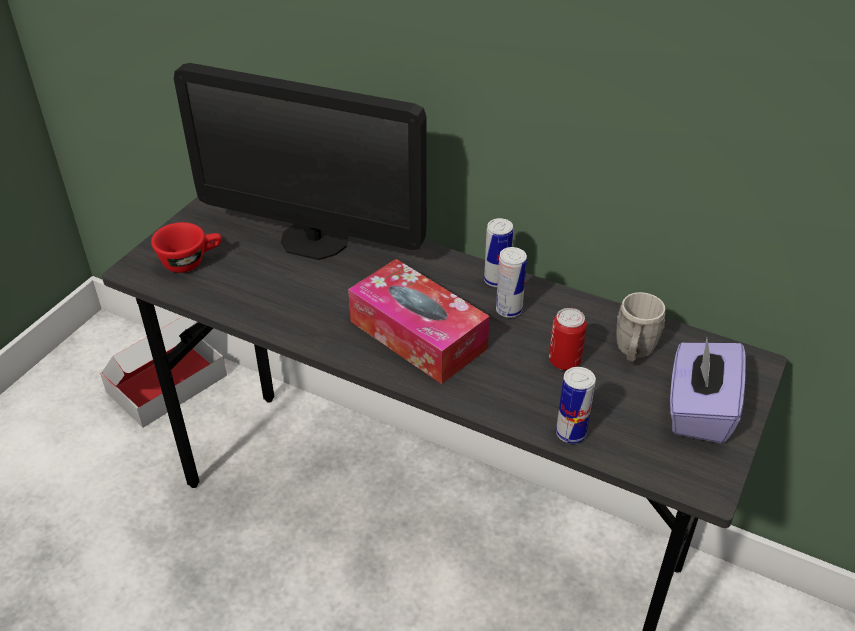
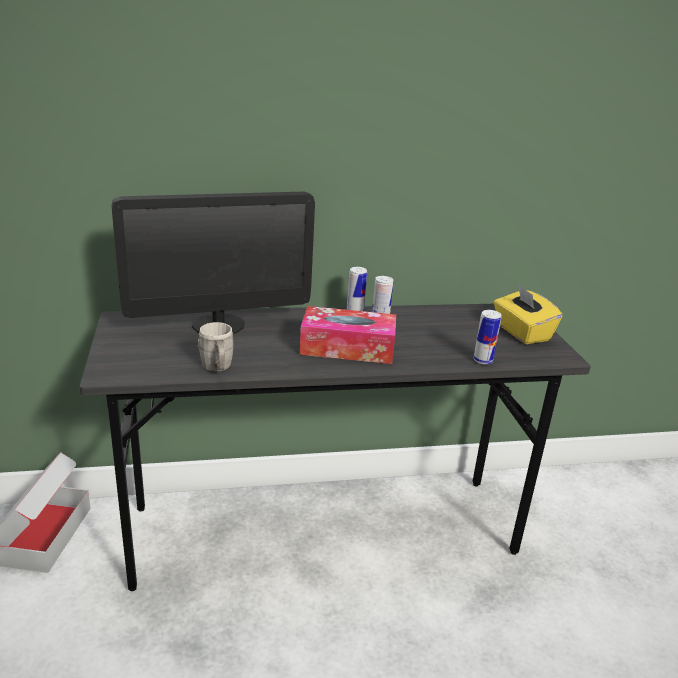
camera: 40 degrees left, 15 degrees down
(191, 261) = (144, 358): red cup -> none
(564, 361) = (437, 334): can -> none
(633, 352) = (463, 321): grey mug -> grey mug (218, 368)
(698, 410) = (521, 332): purple tissue box -> yellow tissue box

